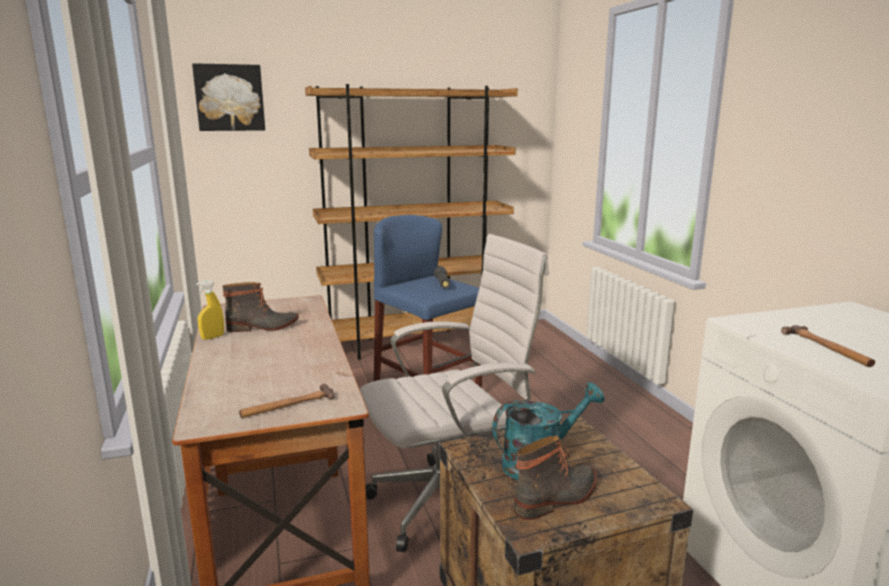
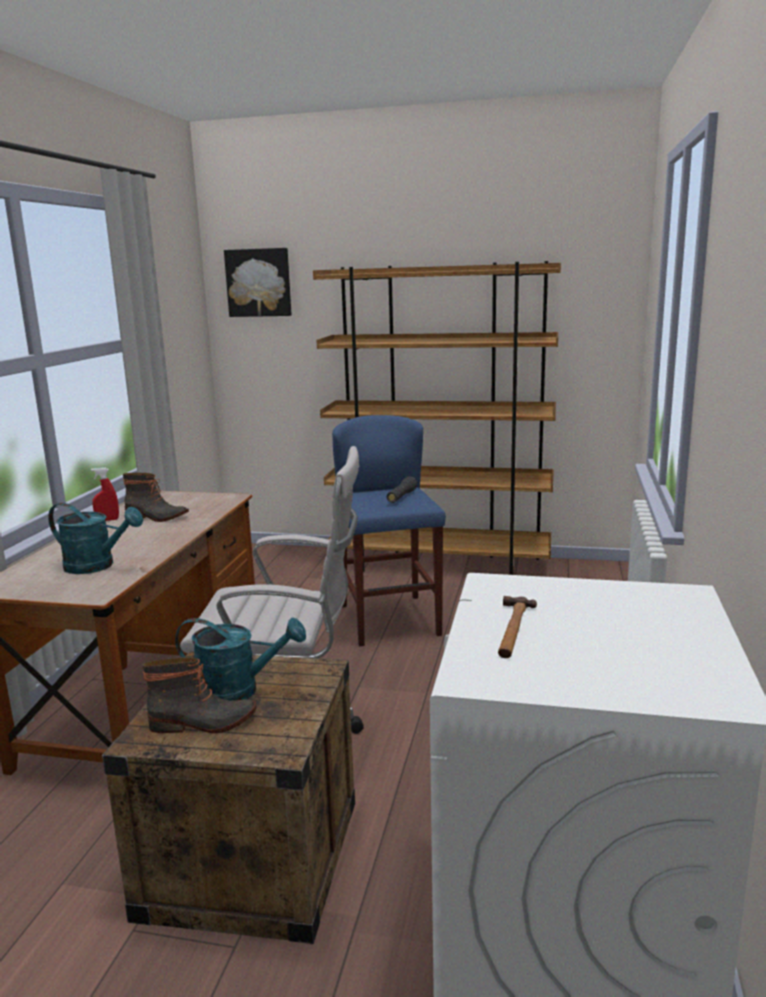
camera: 30 degrees right, 0 degrees up
(212, 337) = (107, 520): yellow spray bottle -> red spray bottle
(287, 405) = (63, 586): hammer -> none
(288, 380) = (97, 566): none -> turquoise watering can

